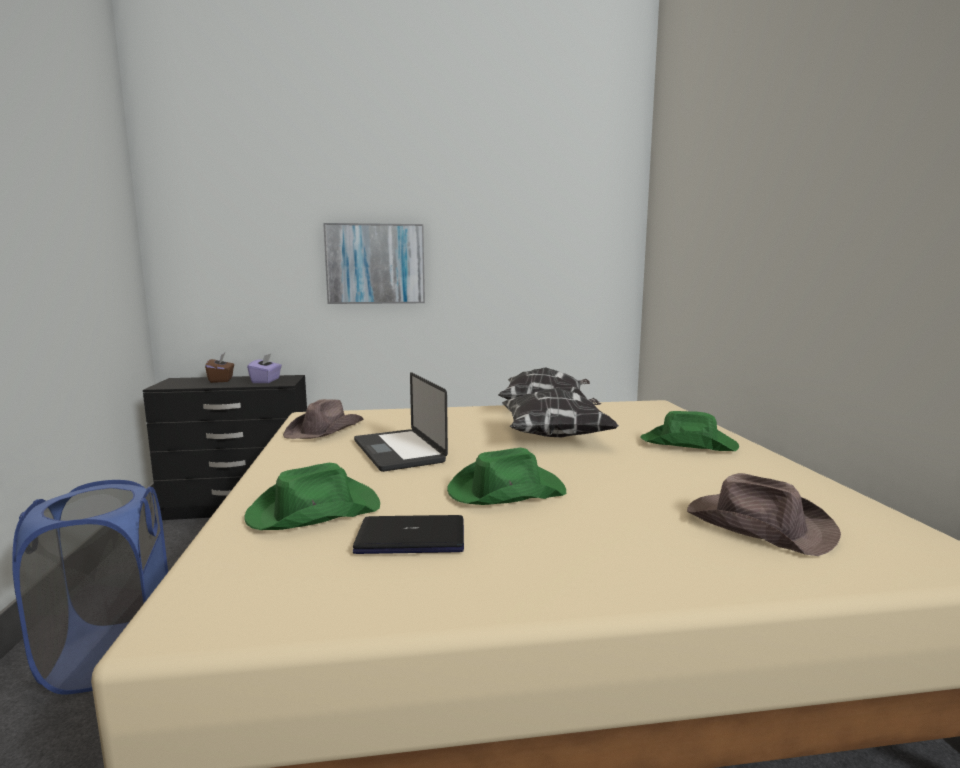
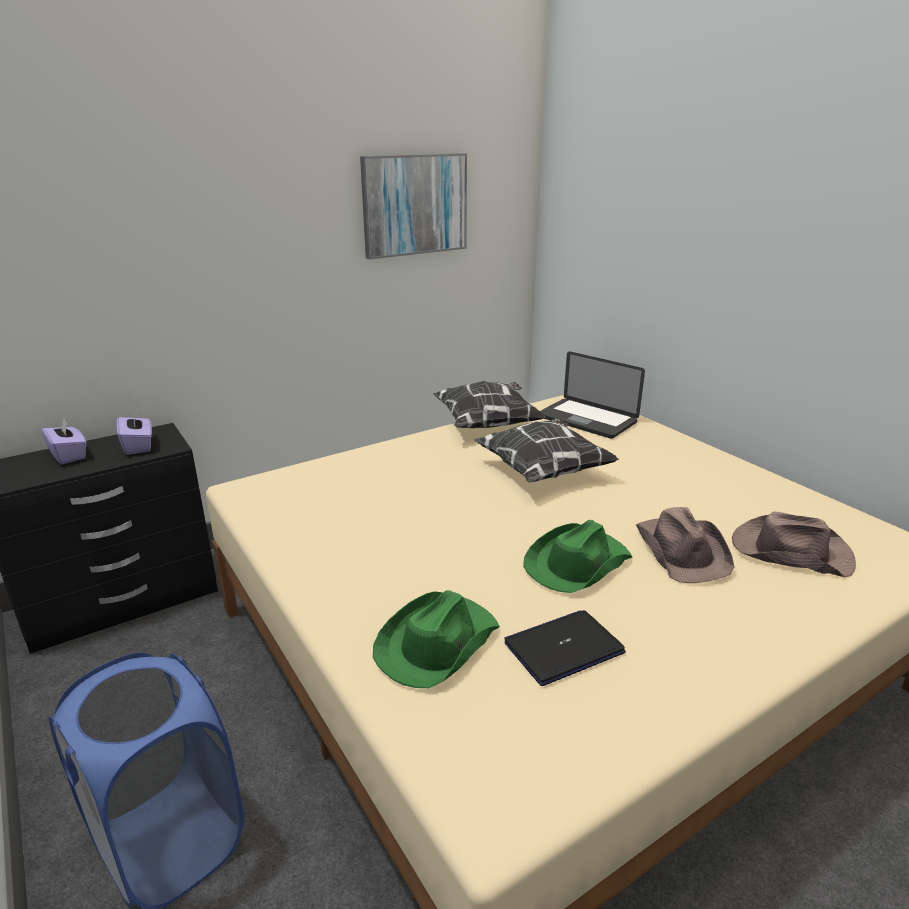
camera: 25 degrees left, 15 degrees up
(221, 380) = (69, 455): brown tissue box -> purple tissue box
(325, 430) = (294, 512): brown hat -> brown hat (682, 550)
(375, 264) = (246, 265): picture -> picture (414, 205)
(398, 451) = (417, 530): laptop -> laptop (587, 420)
(689, 444) = (661, 457): green hat -> none

